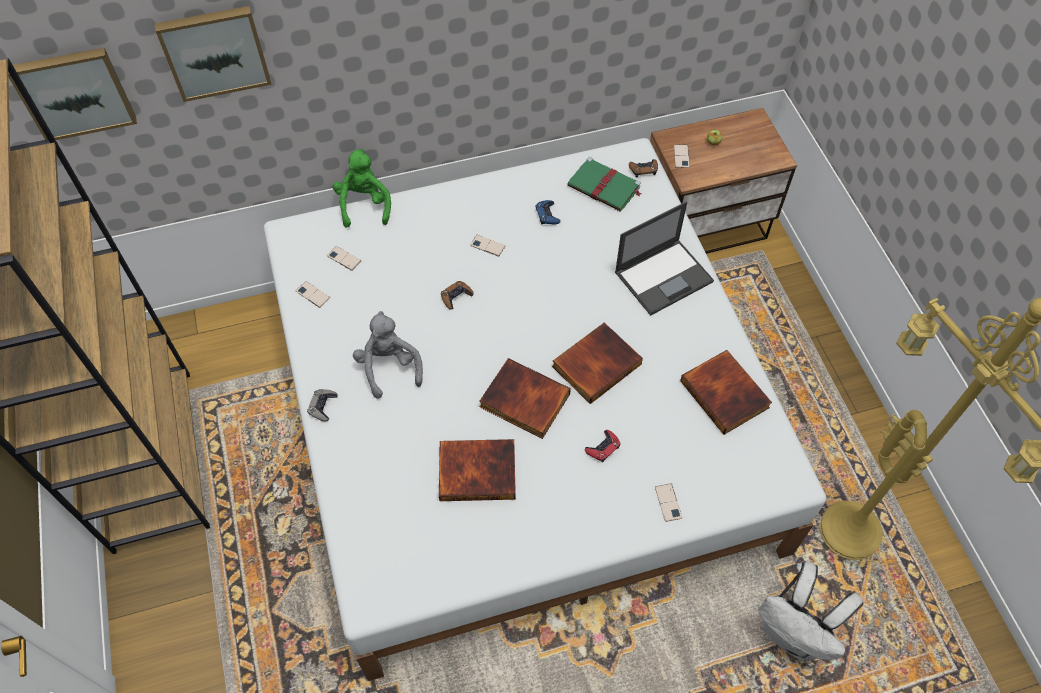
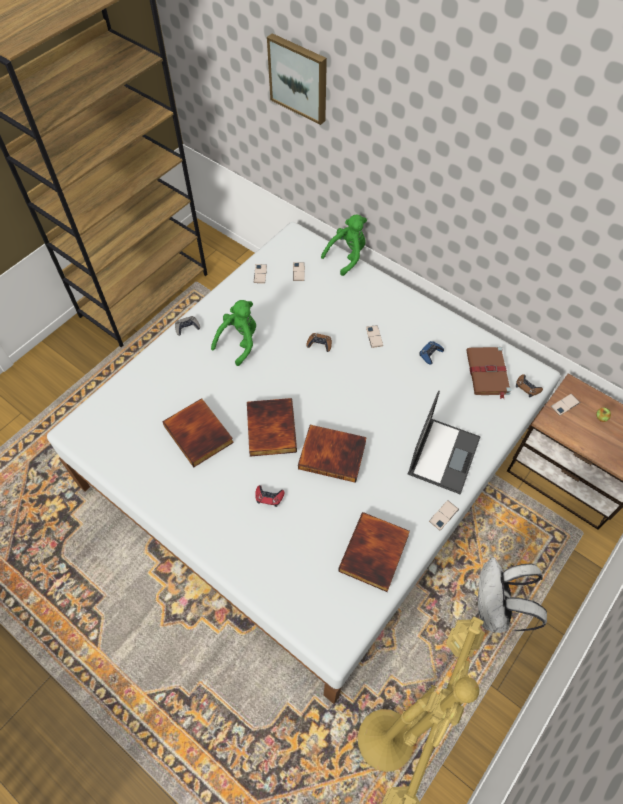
camera: 55 degrees right, 0 degrees up
(74, 92) = (222, 52): picture -> none
(389, 367) = (239, 342): grey plush toy -> green plush toy
(605, 187) = (487, 373): green book -> brown book
(664, 276) = (444, 455): laptop -> laptop turned 90 degrees counterclockwise
(668, 502) = (255, 564): phone -> phone (443, 515)
(793, 633) = (270, 740): white backpack -> white backpack (495, 611)

